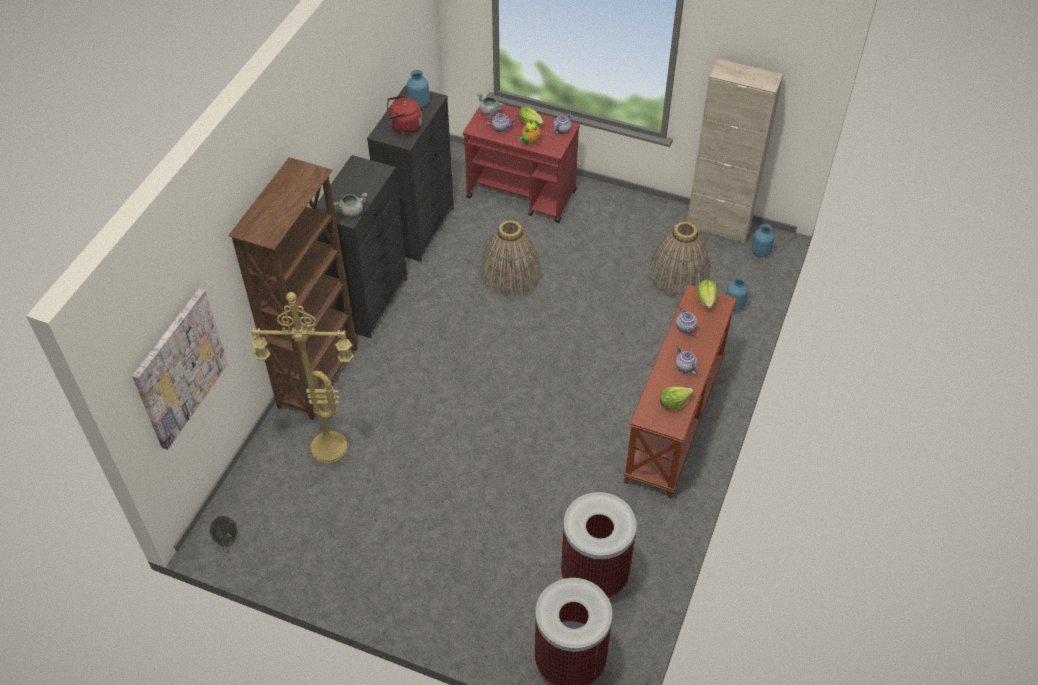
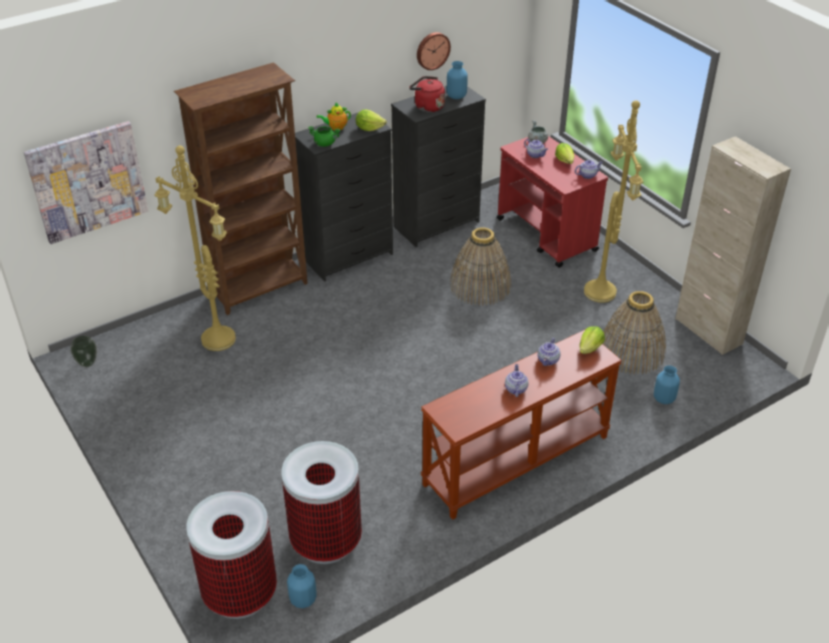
camera: 35 degrees right, 10 degrees down
(351, 211) = (325, 143): grey cooking pot -> green cooking pot
(382, 68) = (432, 50): none -> wall clock
(529, 141) = (550, 173): teapot -> teapot (336, 127)
(612, 230) = (602, 293): none -> yellow floor lamp
(673, 403) = (475, 411): lettuce -> lettuce (369, 128)
(760, 252) = (732, 369): blue vase -> blue vase (303, 599)

